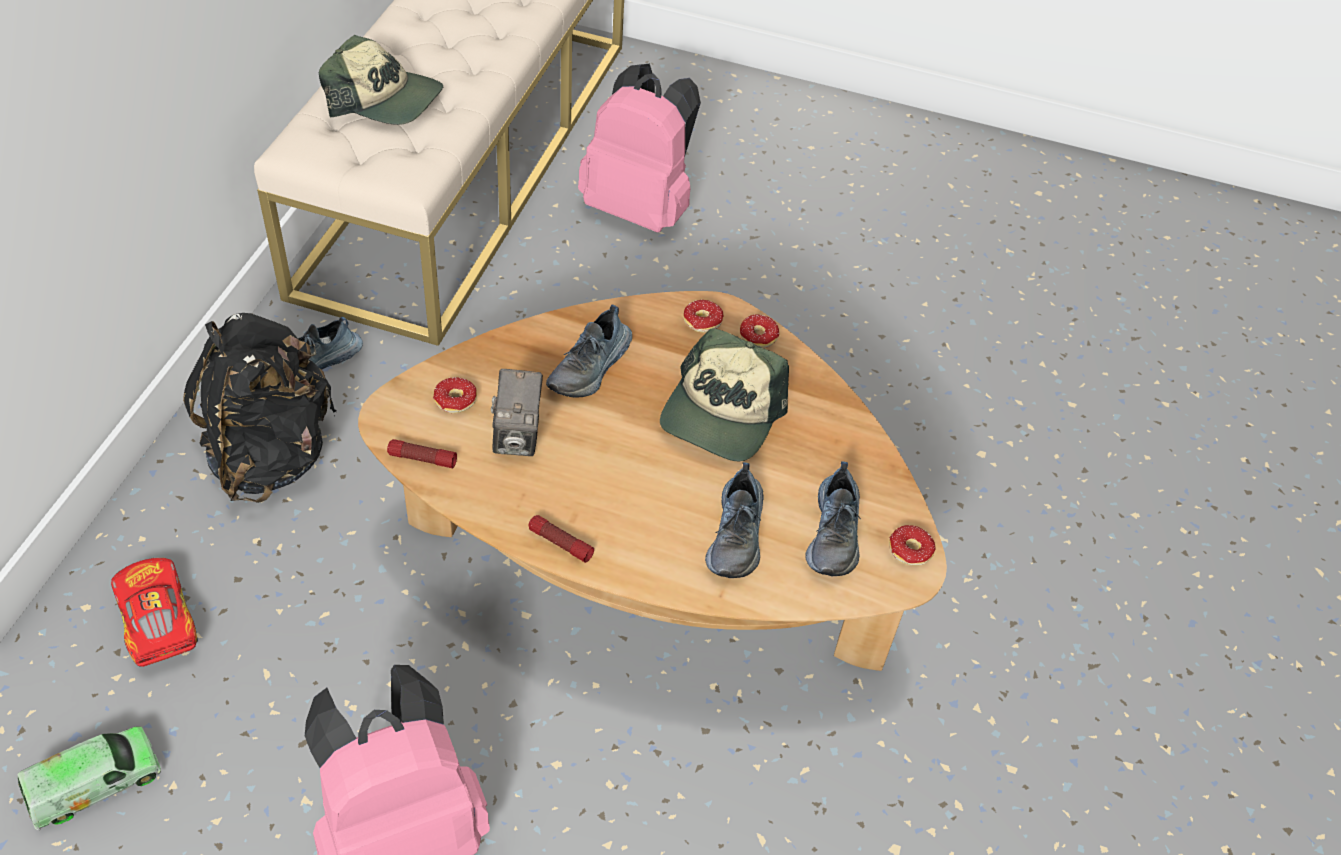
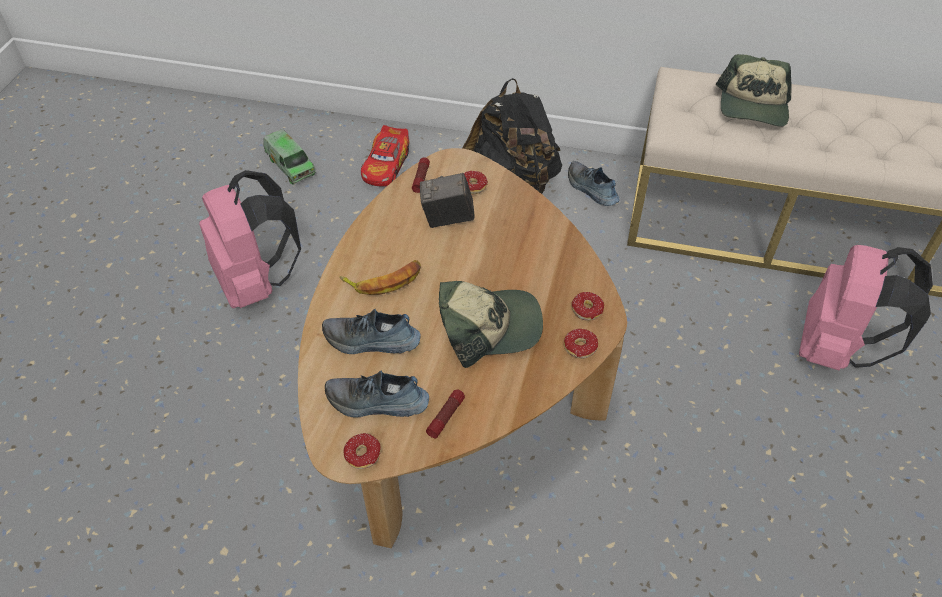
camera: 90 degrees right, 0 degrees up
(157, 621) = (386, 165): toy car -> toy car turned 135 degrees clockwise
(560, 543) = (358, 248): flashlight -> flashlight (446, 417)
(591, 368) = (519, 249): shoe -> none
(629, 515) = (384, 280): none -> banana
(721, 414) = (488, 327): cap -> cap turned 150 degrees clockwise

